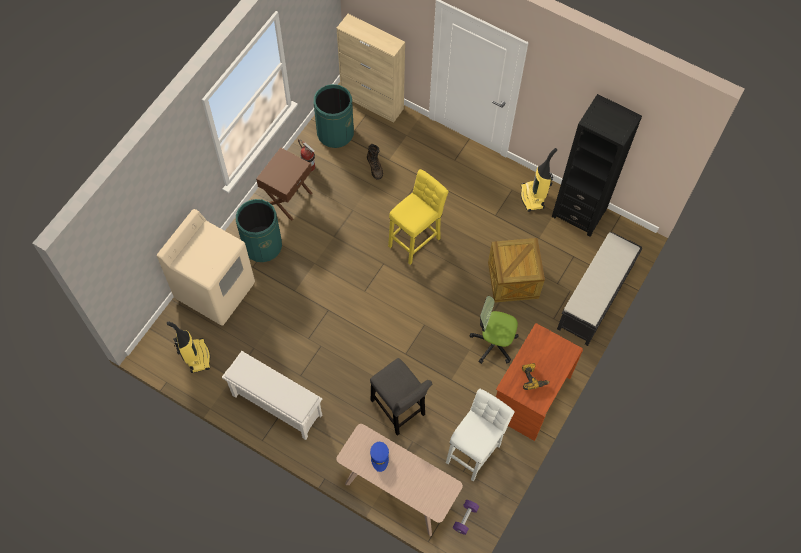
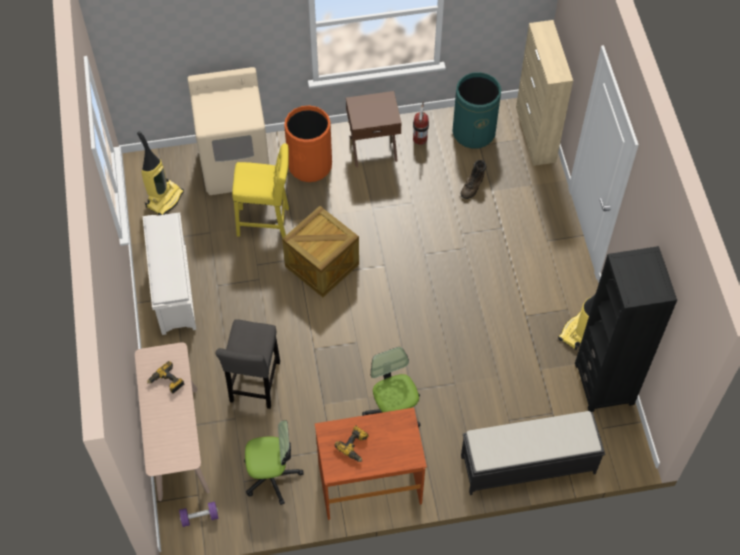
camera: 50 degrees right, 5 degrees down
(262, 245) = (310, 165): green trash can -> orange trash can
(379, 457) = (167, 382): blue cap -> power drill
(416, 240) = (433, 272): yellow stool -> yellow stool (266, 223)
(474, 451) = (272, 476): white stool -> office chair
(513, 280) = (474, 380): crate -> crate (322, 265)

